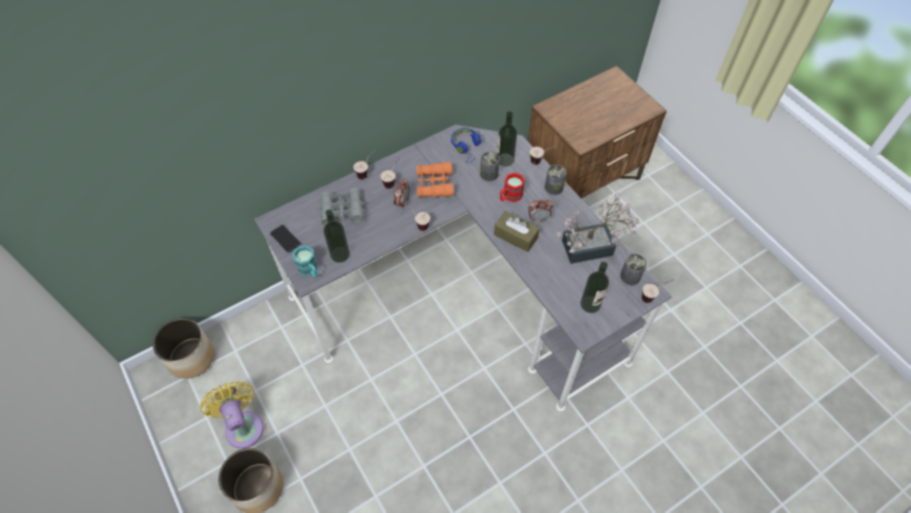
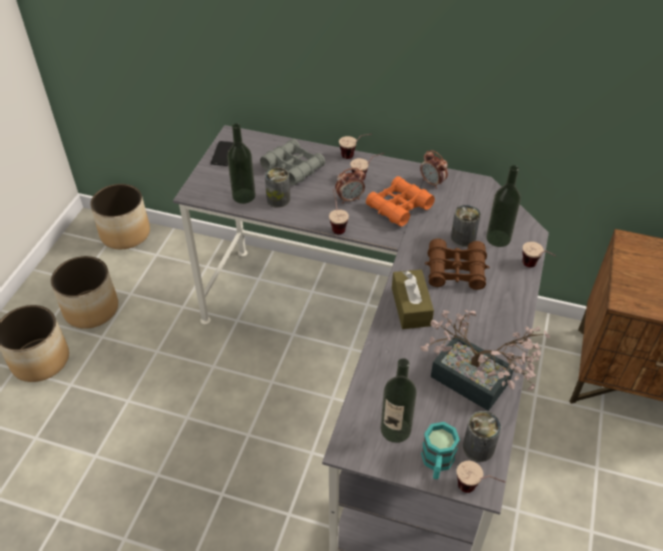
camera: 50 degrees right, 10 degrees down
(243, 425) = (91, 309): yellow fan -> planter
(310, 270) = (206, 188): turquoise mug -> turquoise mug (437, 463)
(467, 147) = (474, 202): blue headphones -> none
(510, 196) = (456, 271): red mug -> brown binoculars
(538, 218) = (457, 312): alarm clock -> alarm clock (432, 183)
(553, 187) = (514, 299): can -> can (278, 199)

